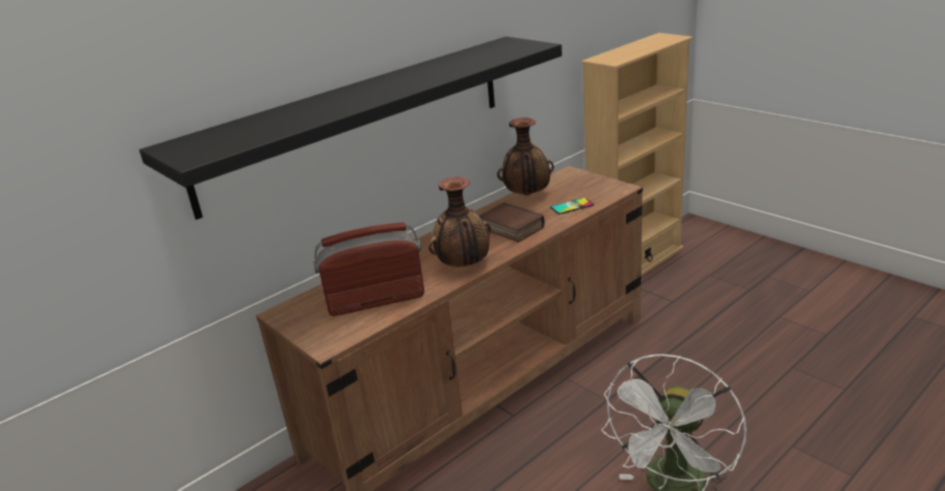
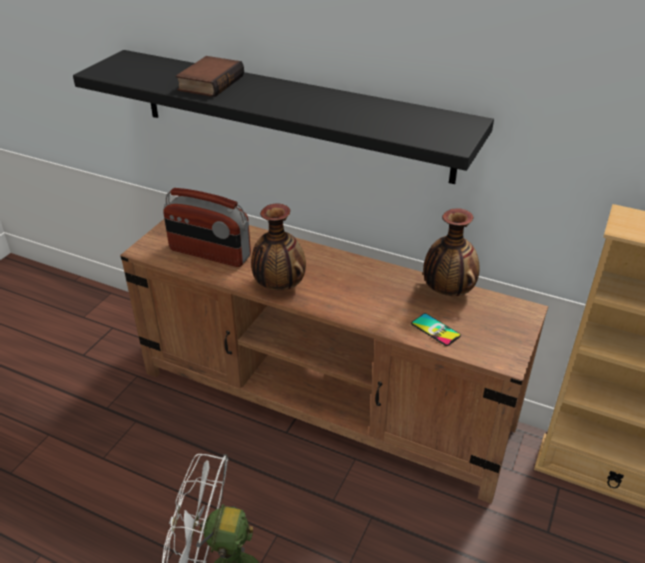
camera: 65 degrees right, 10 degrees up
(376, 300) = (209, 254): radio -> radio turned 150 degrees clockwise
(509, 228) = (364, 296): book -> book (210, 82)

